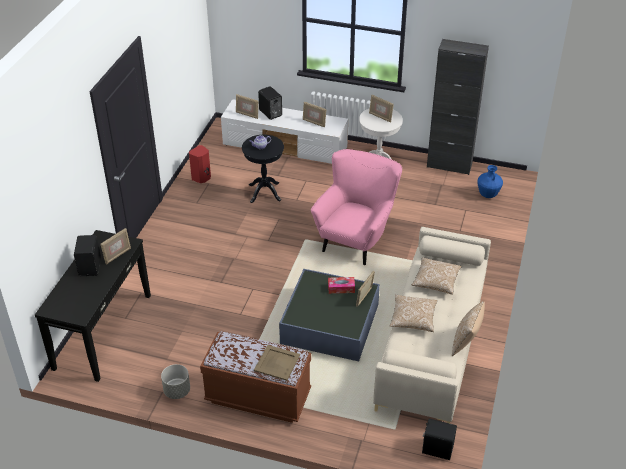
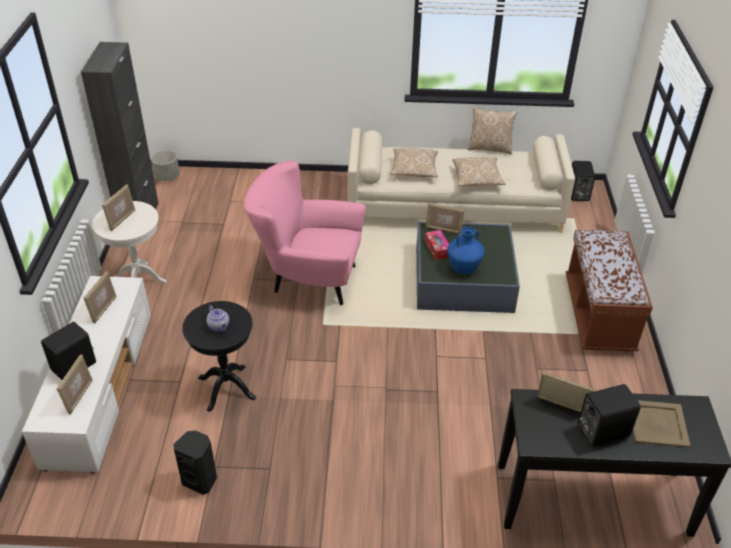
camera: 105 degrees left, 0 degrees up
(177, 391) = (636, 386): grey planter -> grey planter (167, 177)
(201, 178) = (200, 480): red speaker -> black speaker
(276, 363) = (610, 246): beige tray -> beige tray (658, 424)
(488, 195) = (198, 187): blue vase -> blue vase (463, 269)

